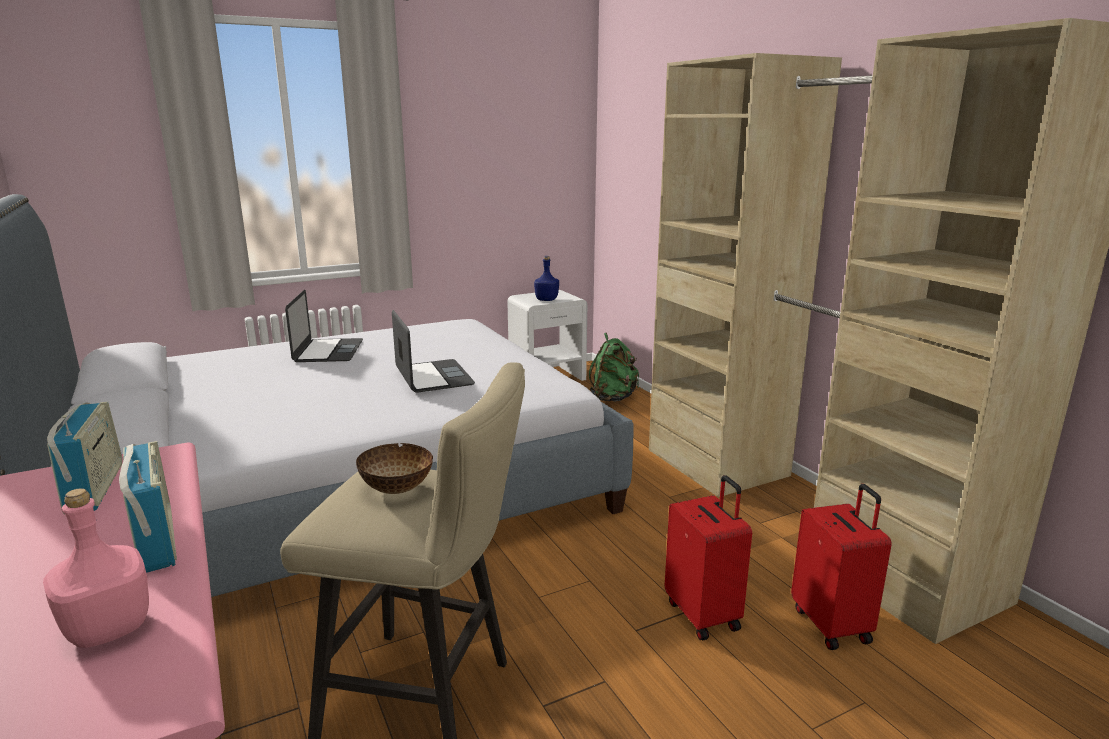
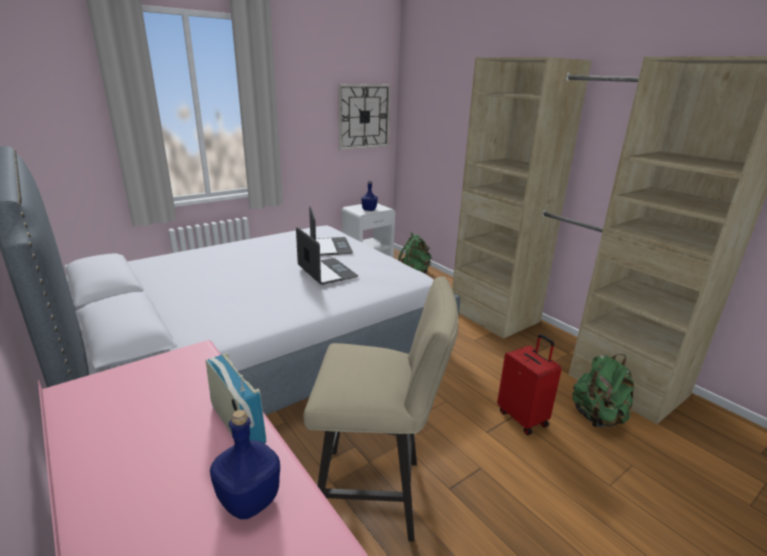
camera: 10 degrees left, 5 degrees up
(95, 488) = (163, 384): radio -> none
(109, 629) = (250, 501): pink bottle -> blue bottle
(328, 351) = (241, 253): laptop -> laptop (330, 246)
(397, 489) = (369, 365): bowl -> none
(542, 162) = (364, 116): none -> wall clock
(832, 624) = (597, 417): red suitcase -> green backpack

